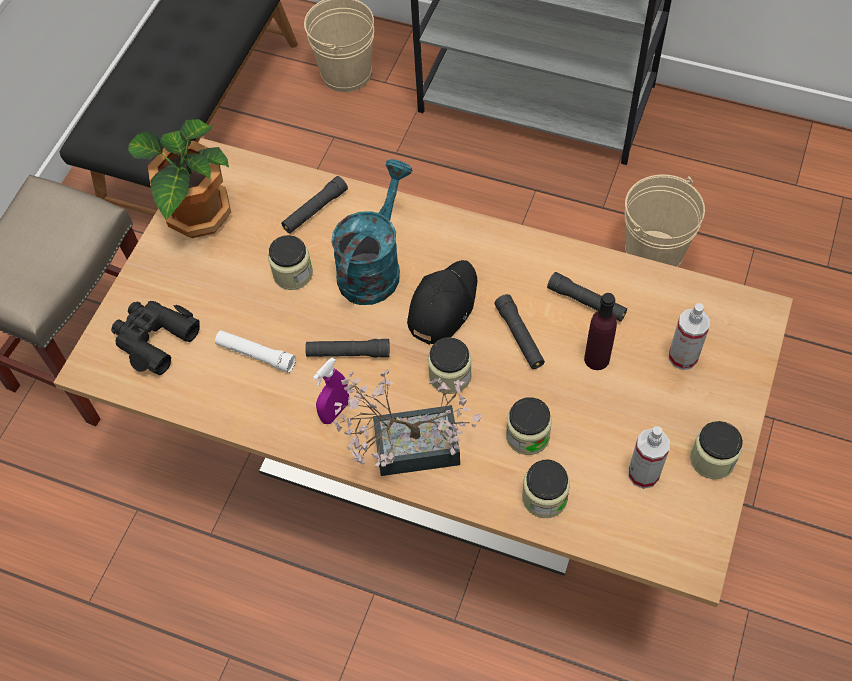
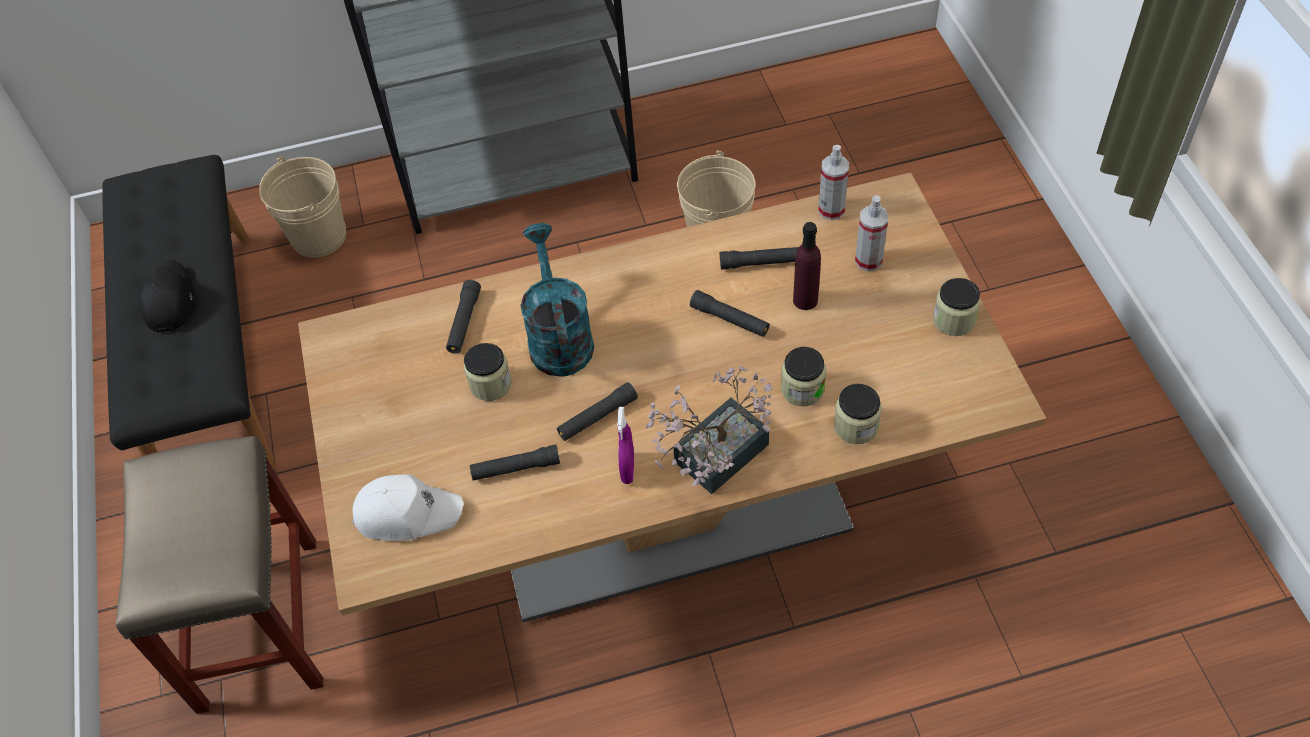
camera: 35 degrees left, 5 degrees down
(154, 338) = (407, 513): black binoculars -> white cap
(197, 216) = (355, 388): potted plant -> none
(256, 355) = (516, 468): white flashlight -> black flashlight
(442, 305) = (645, 333): black cap -> black cap (168, 301)
(450, 376) = (700, 383): jar -> none
(643, 474) = (914, 362): spray bottle -> spray bottle (831, 210)

